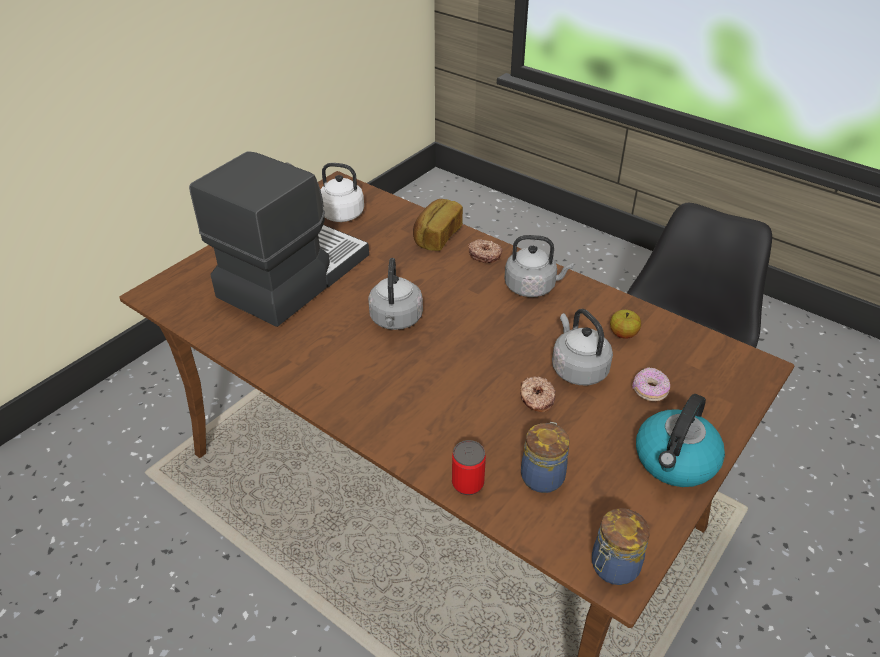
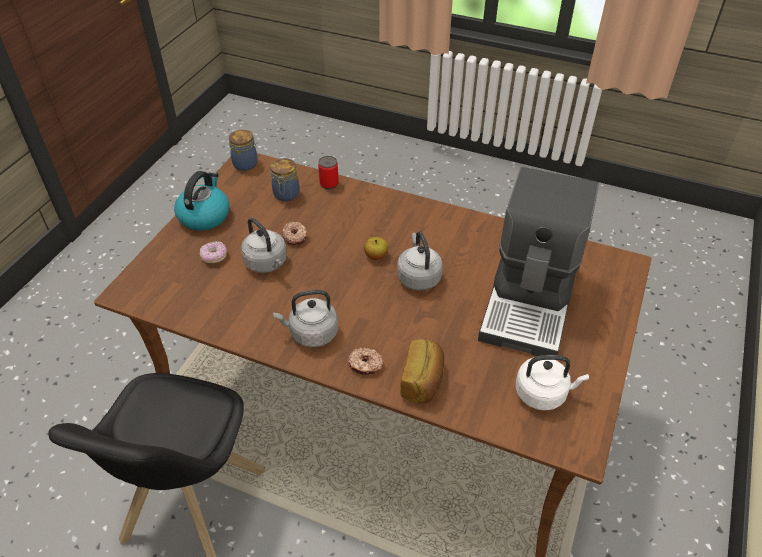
camera: 165 degrees right, 5 degrees up
(623, 334) = (230, 300): apple -> apple (376, 256)

